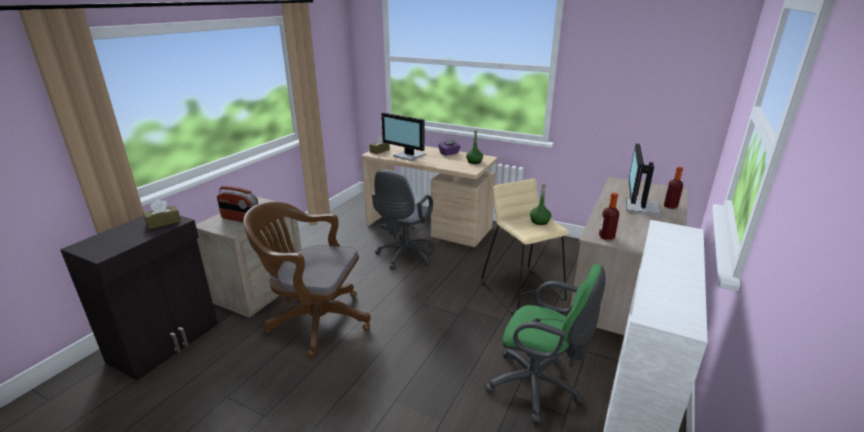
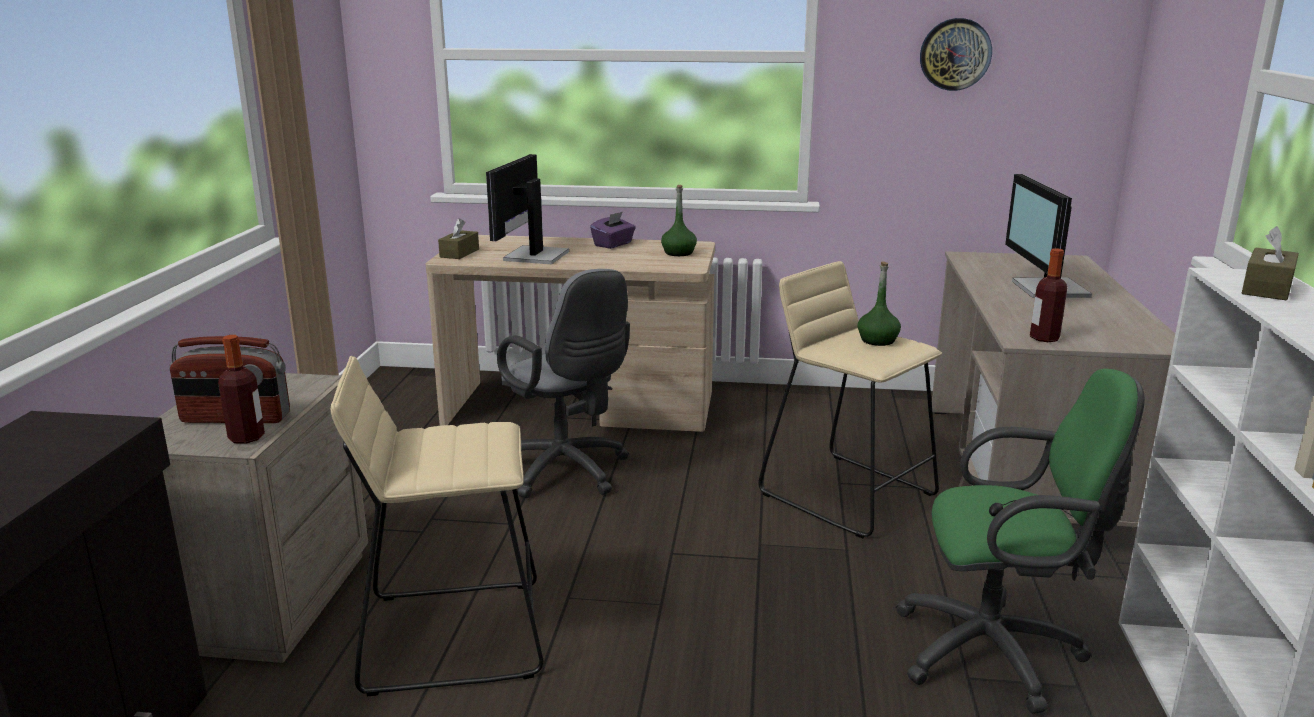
camera: 20 degrees left, 5 degrees down
(163, 222) = (79, 434): brown tissue box -> brown tissue box (1266, 288)
(314, 320) = (453, 634): brown office chair -> beige stool
(404, 256) = (567, 472): grey office chair -> grey office chair turned 45 degrees counterclockwise
(408, 156) = (533, 256): monitor -> monitor turned 90 degrees clockwise
(629, 72) = (955, 54): none -> wall clock
(670, 206) = (1091, 282): bottle -> bottle (246, 437)

